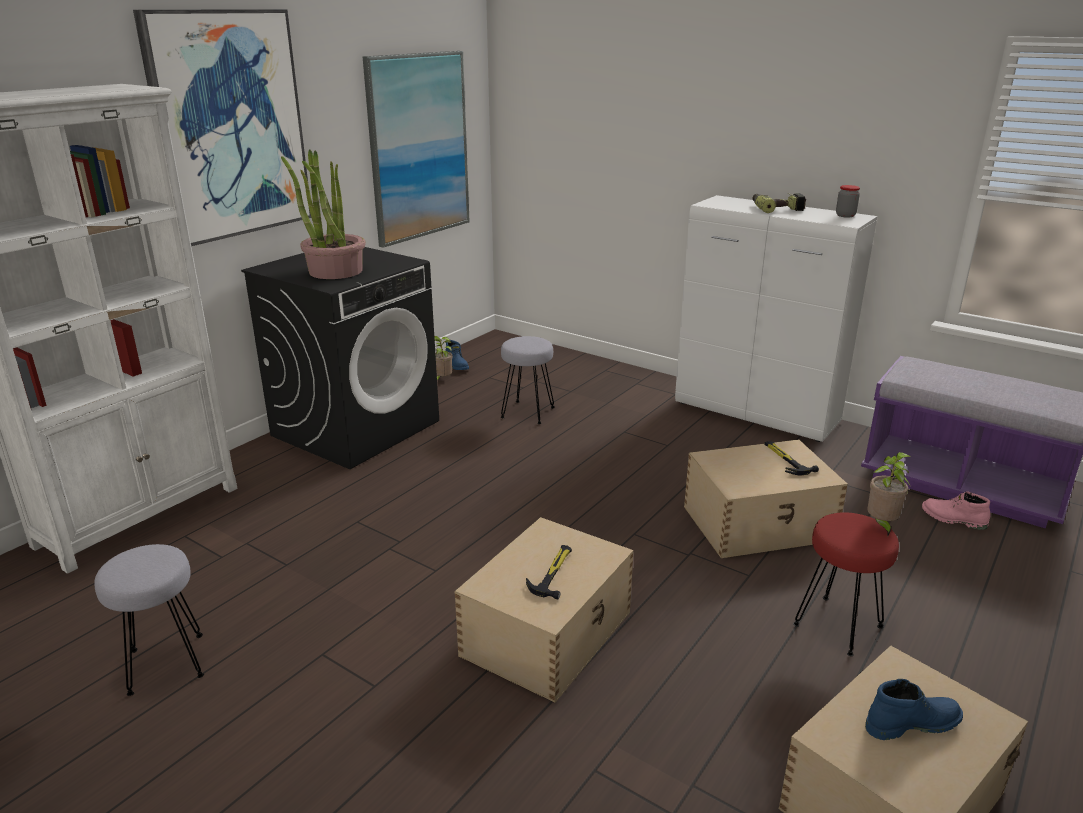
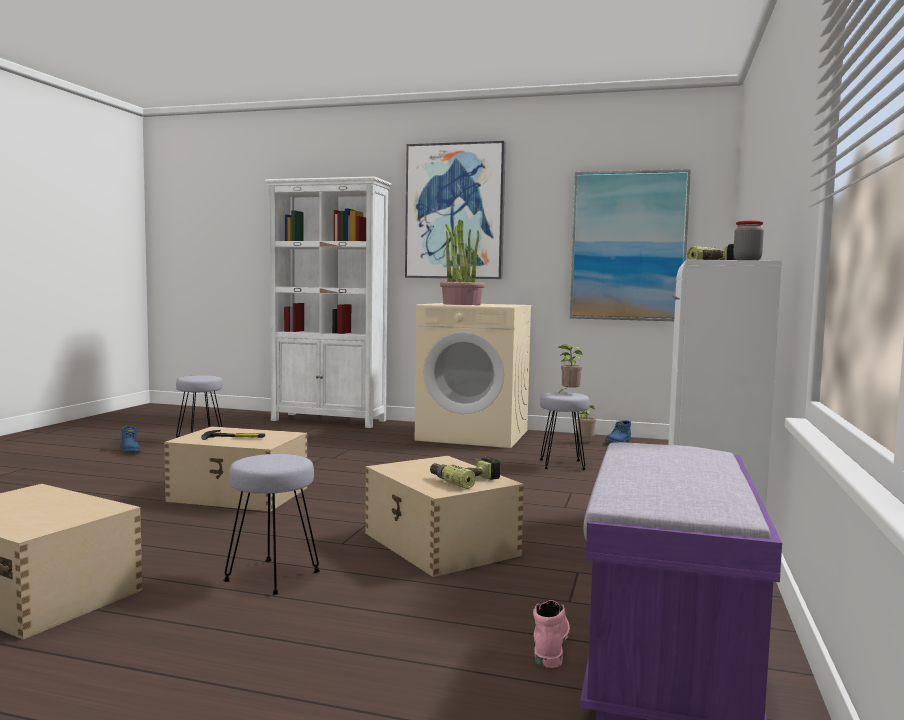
camera: 70 degrees right, 20 degrees down
(356, 428) = (474, 435): black washing machine -> beige washing machine
(785, 460) = (466, 479): hammer -> power drill
(838, 625) = (273, 577): red stool -> grey stool
(881, 525) = (285, 466): potted plant -> potted plant (569, 393)
(911, 723) = (37, 509): blue boot -> blue boot (130, 451)

